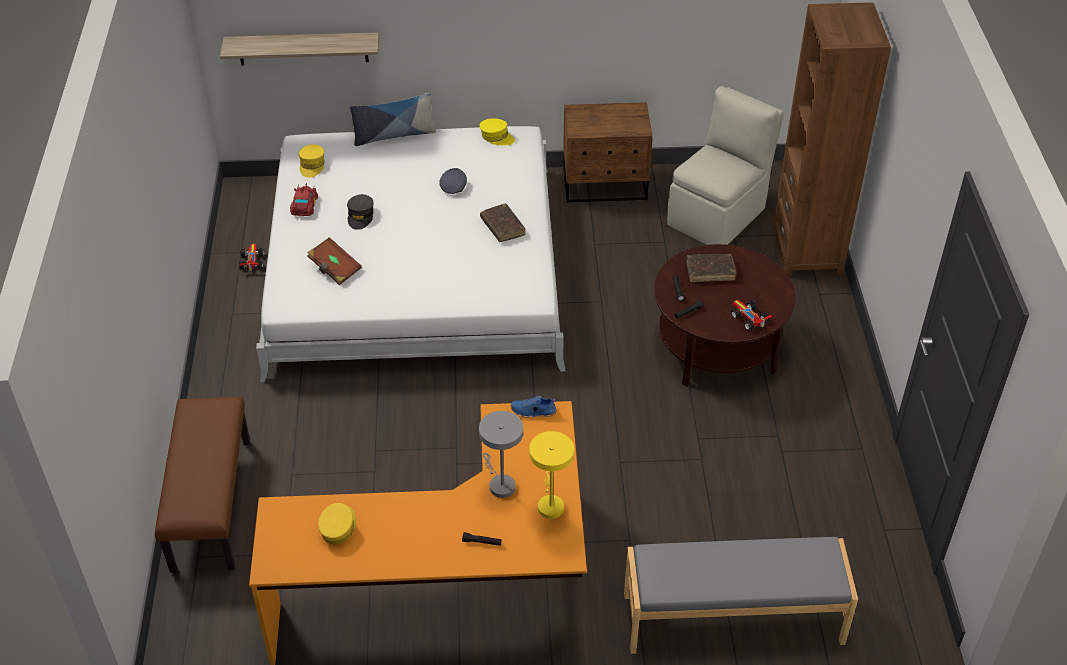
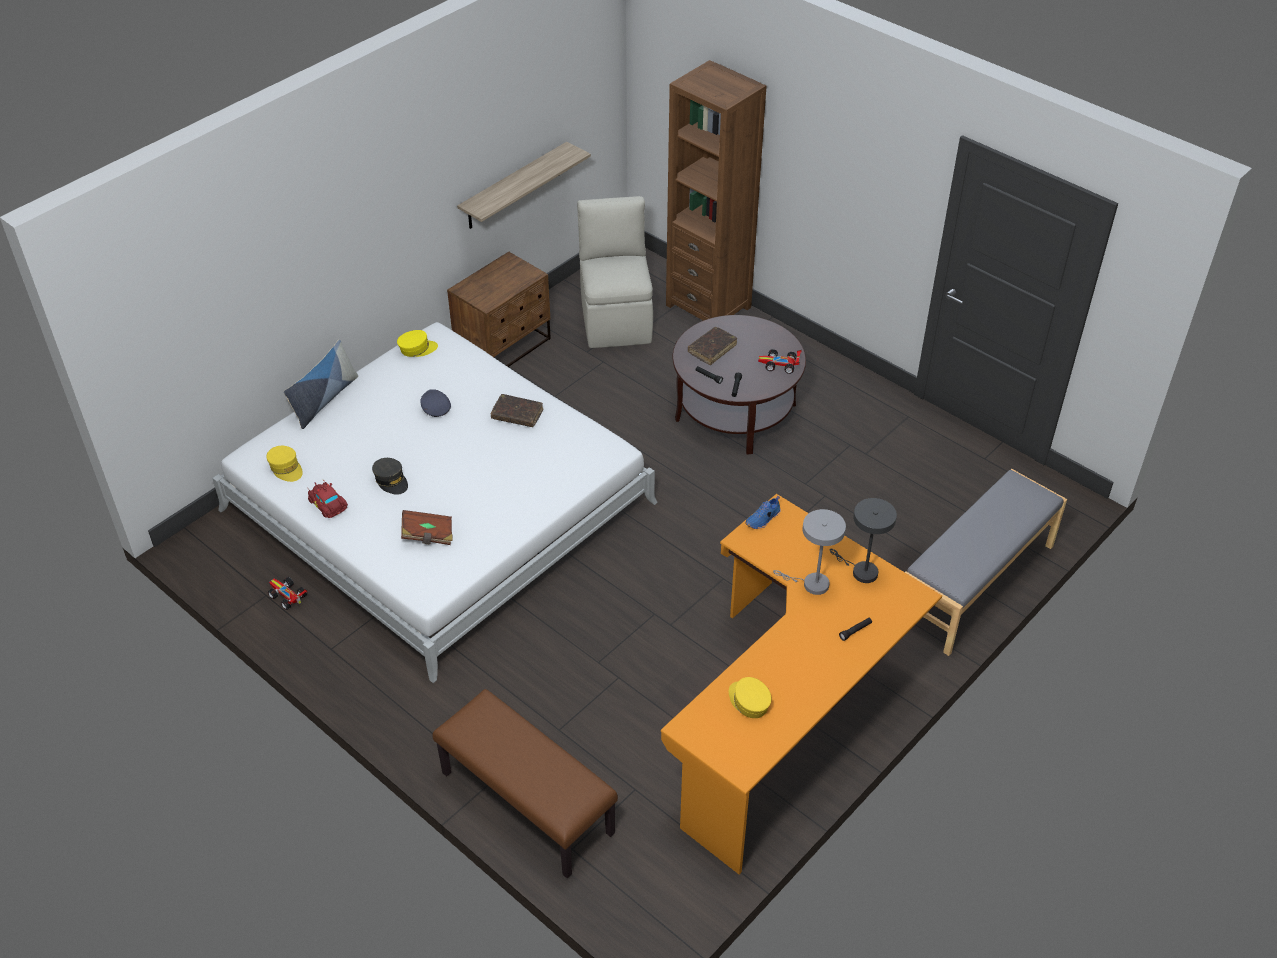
camera: 45 degrees left, 0 degrees up
(303, 48) = (214, 357): shelf -> shelf (514, 186)
(550, 504) = (861, 571): yellow table lamp -> grey table lamp

